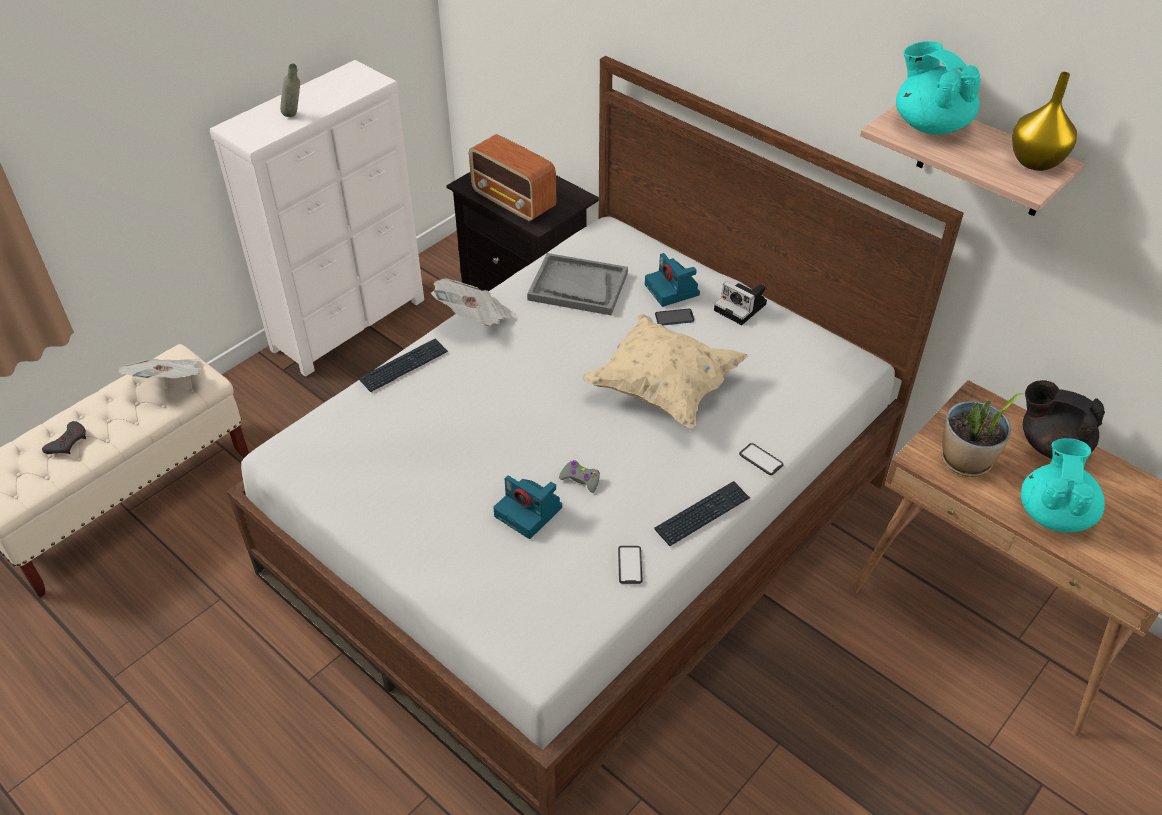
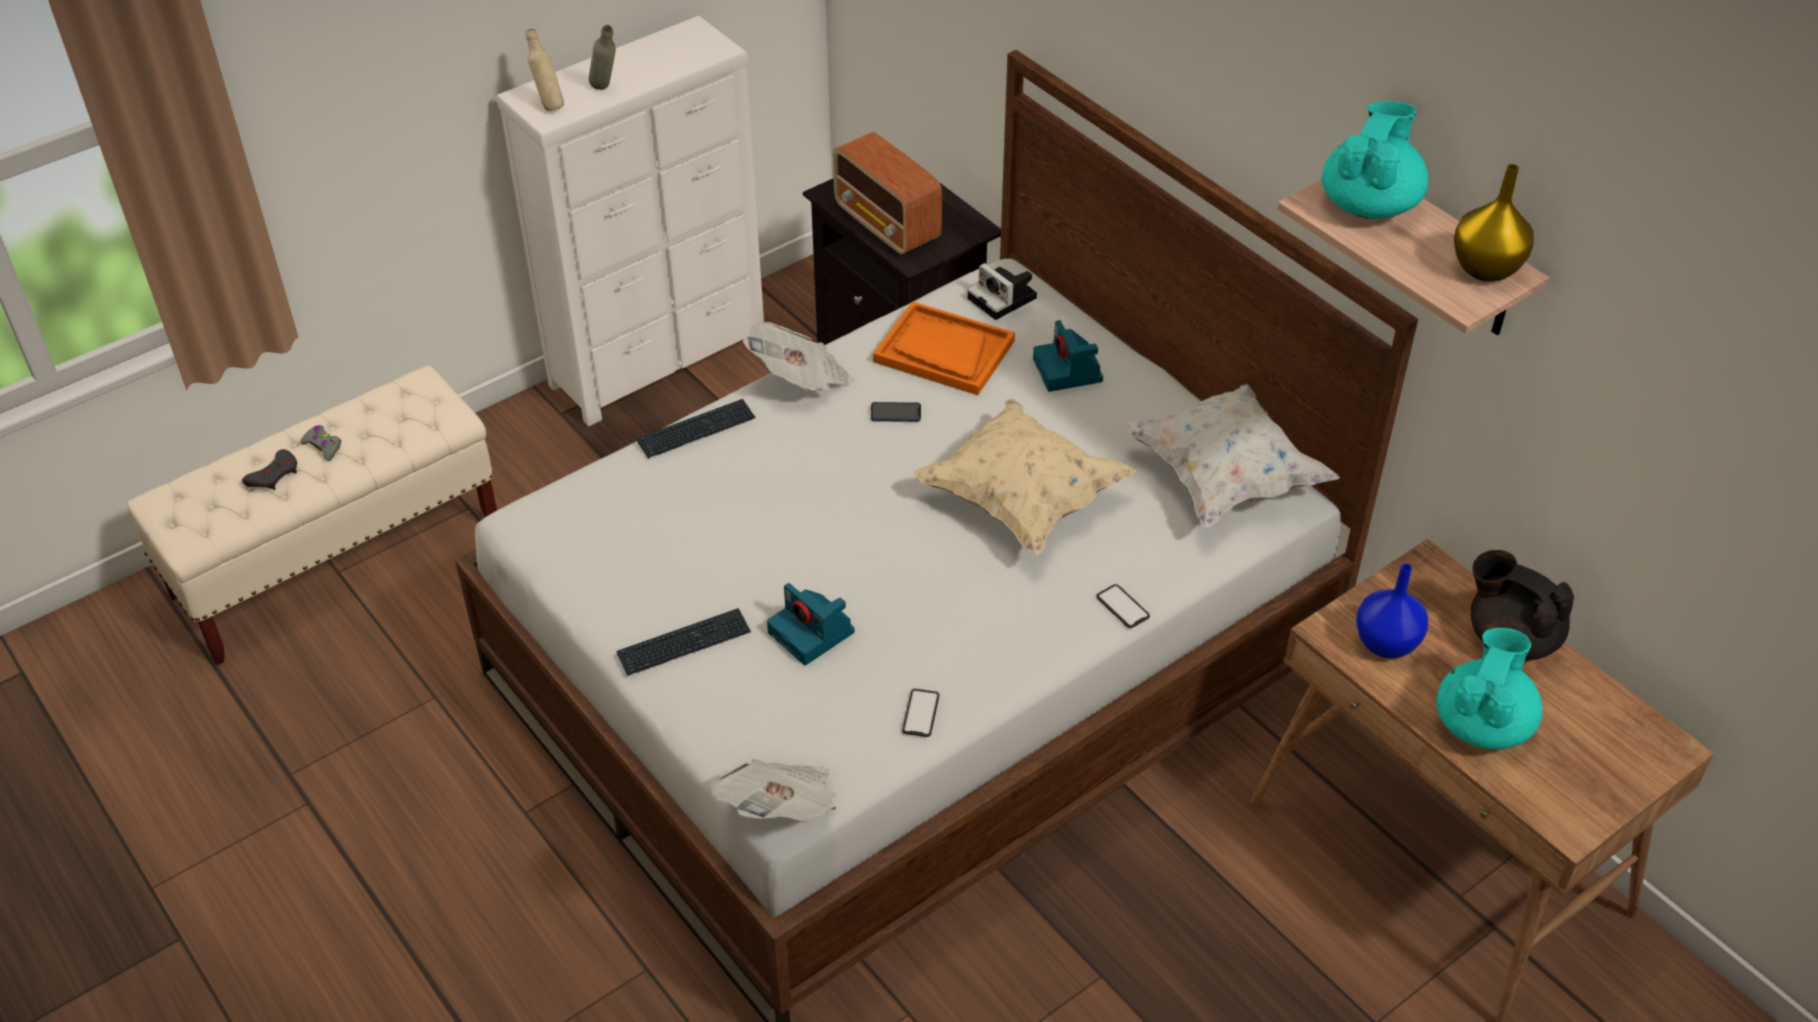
camera: 10 degrees right, 0 degrees up
(170, 383) = (408, 415): newspaper -> newspaper (781, 809)
(252, 132) = (549, 105): none -> beige bottle
(577, 286) = (943, 351): grey tray -> orange tray
(580, 479) = (886, 601): grey game controller -> grey game controller (323, 446)
(674, 318) = (1061, 409): phone -> phone (895, 413)
(702, 514) = (1028, 665): keyboard -> keyboard (684, 644)
(742, 308) = (1155, 405): camera -> camera (1004, 299)
(806, 354) = (1224, 477): none -> white pillow
(930, 125) = (1369, 204): turquoise teapot -> turquoise teapot turned 45 degrees clockwise
(965, 461) = (1387, 643): potted plant -> blue vase

